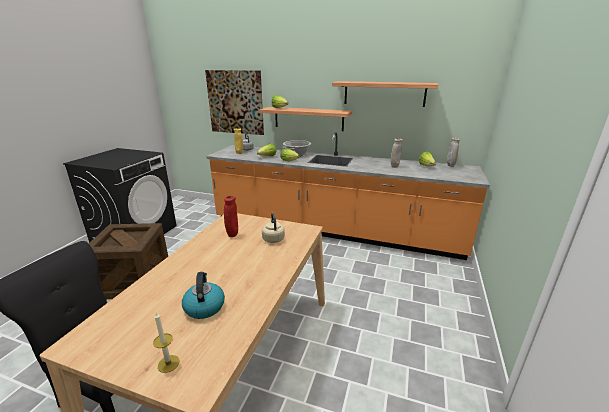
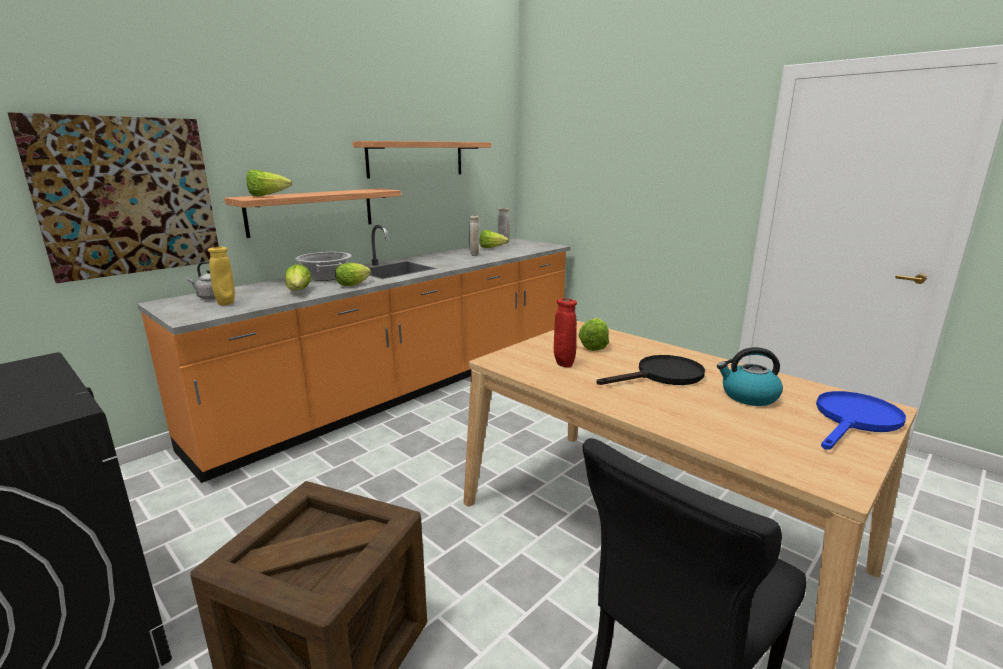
camera: 65 degrees left, 5 degrees down
(168, 363) = (854, 420): candle -> blue frying pan
(229, 268) = (662, 376): none -> black frying pan
(273, 238) = (593, 346): beige kettle -> lettuce

